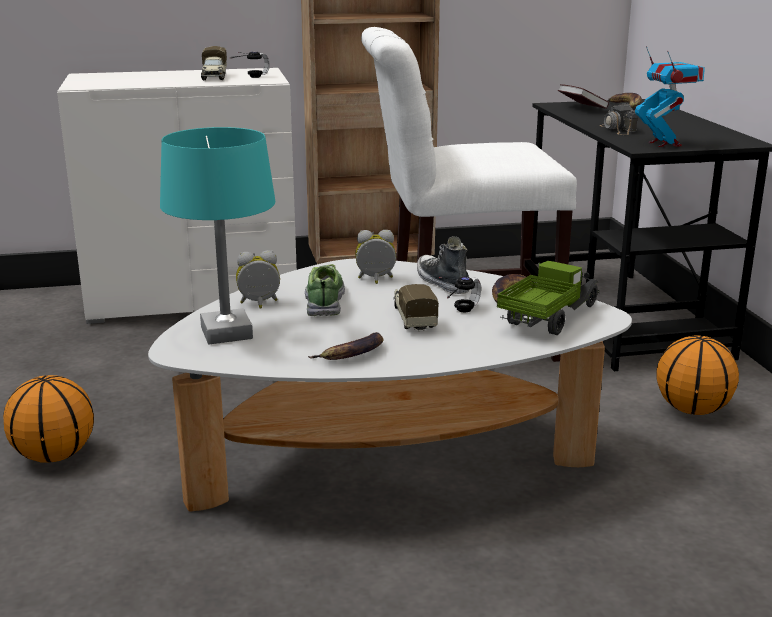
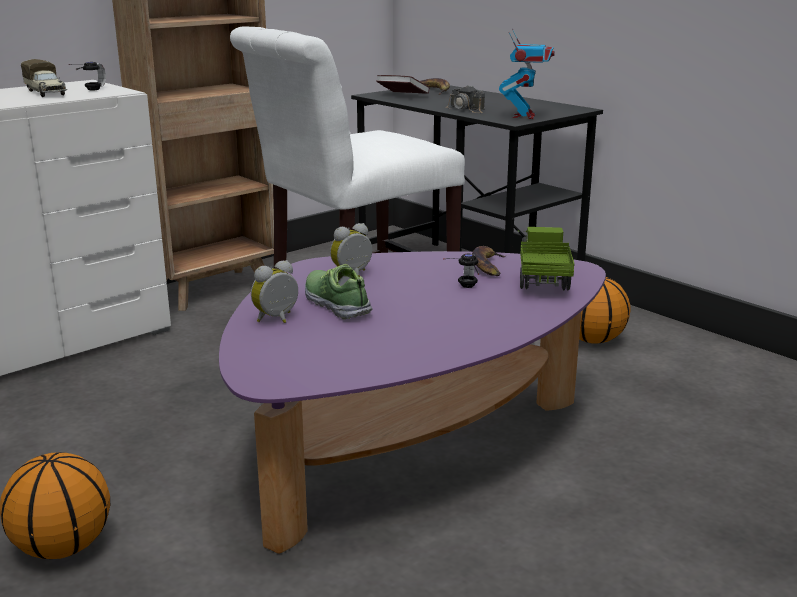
camera: 30 degrees left, 0 degrees up
(227, 333) = (288, 353): turquoise table lamp -> none
(352, 354) = (434, 344): banana -> none
(387, 458) = (407, 445): white coffee table -> purple coffee table
(413, 318) = (437, 301): toy truck -> none
(441, 282) = (413, 266): shoe -> none
(664, 144) = (524, 116): toy robot -> toy robot turned 60 degrees clockwise

